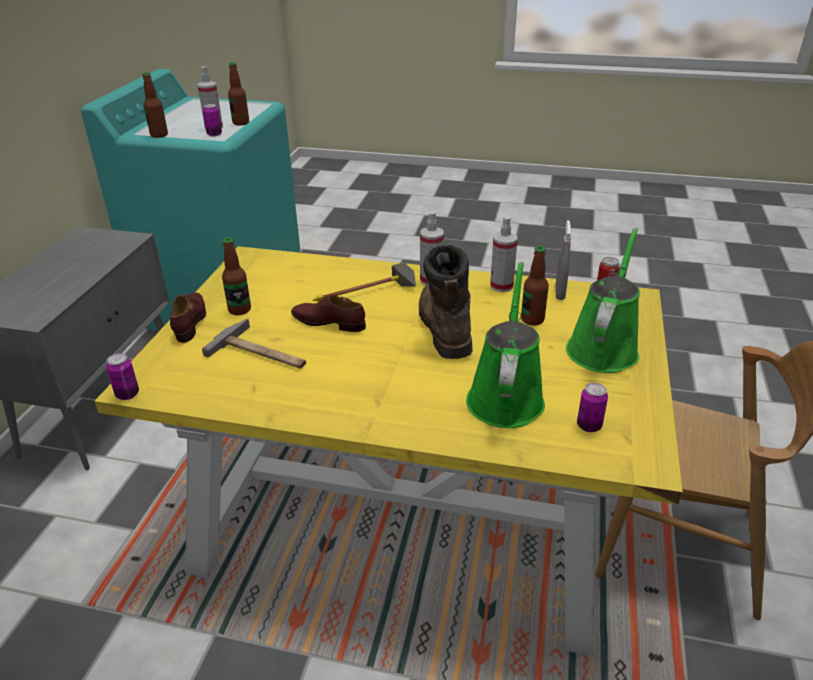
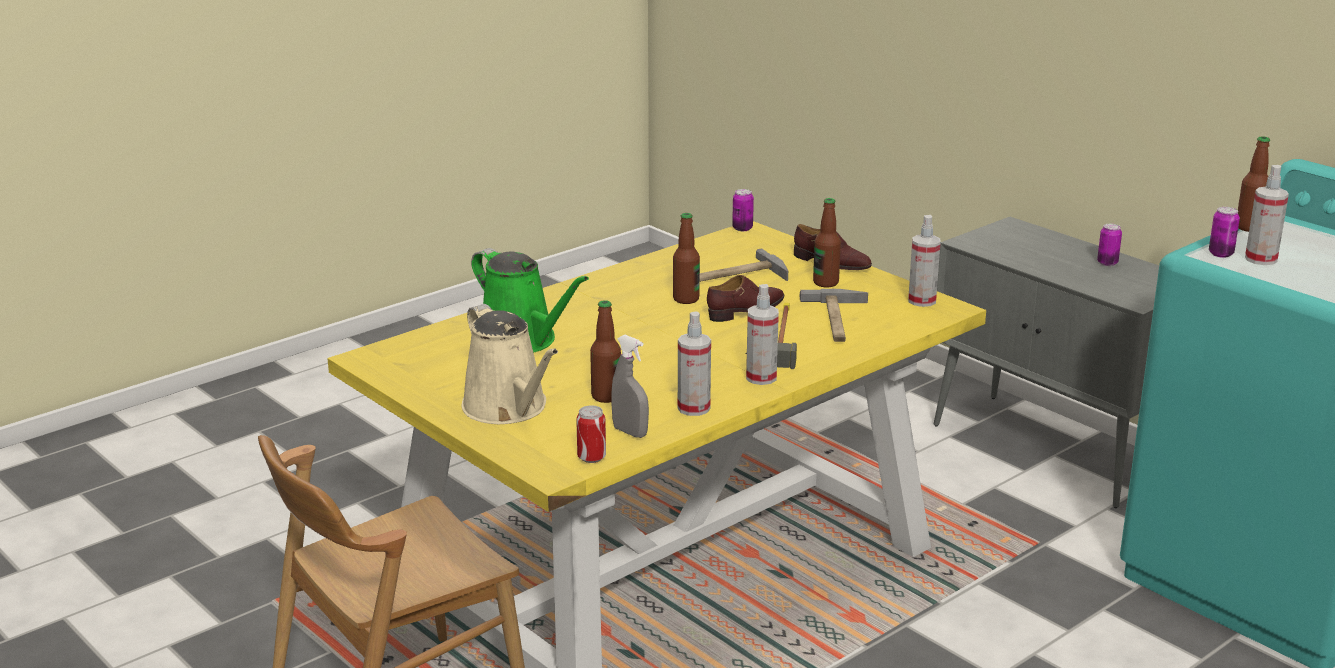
camera: 125 degrees right, 10 degrees down
(241, 123) = (1270, 277): bottle -> bottle (686, 299)
(243, 267) = (922, 301): none -> spray bottle
(310, 284) = (837, 320): none -> hammer
(443, 326) = (662, 354): brown boot -> none
(589, 426) = (436, 356): can -> can (1107, 263)
(603, 347) = (509, 408): green watering can -> beige watering can

